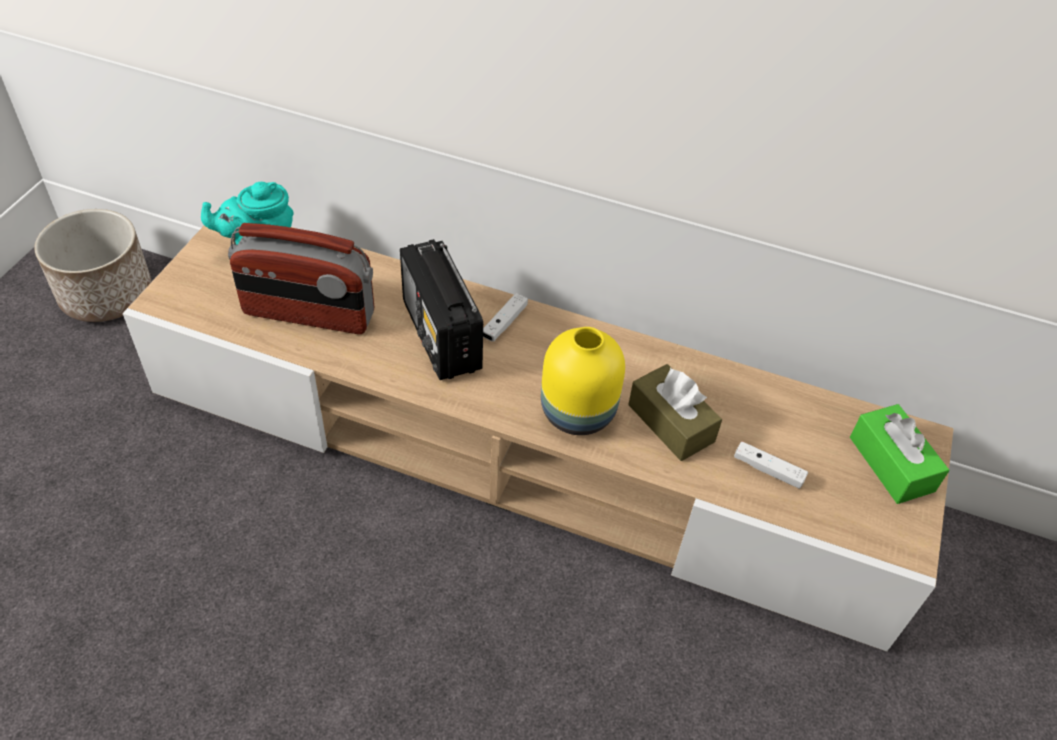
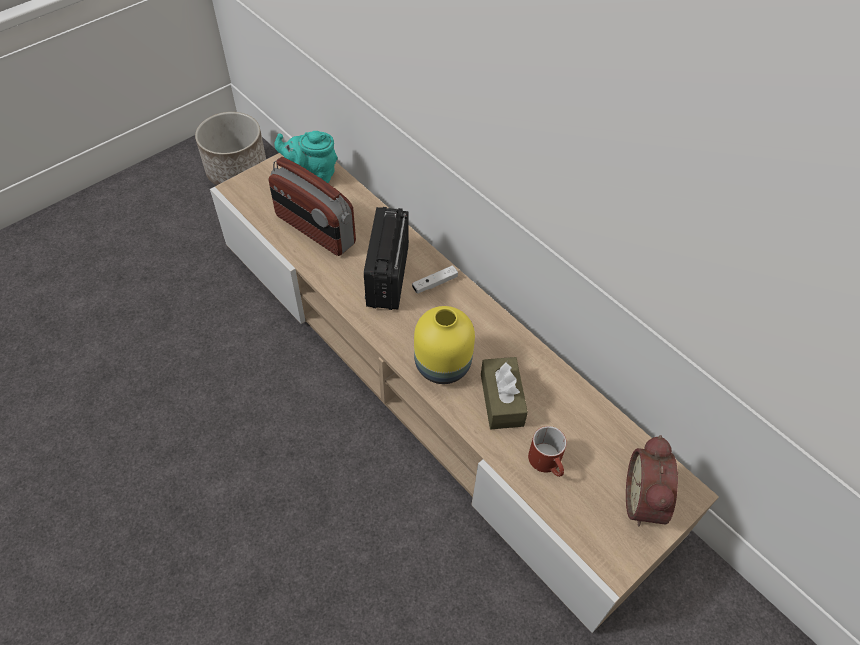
camera: 30 degrees right, 5 degrees up
(768, 470) = (548, 463): white game controller -> red mug
(891, 464) = (646, 500): green tissue box -> alarm clock

